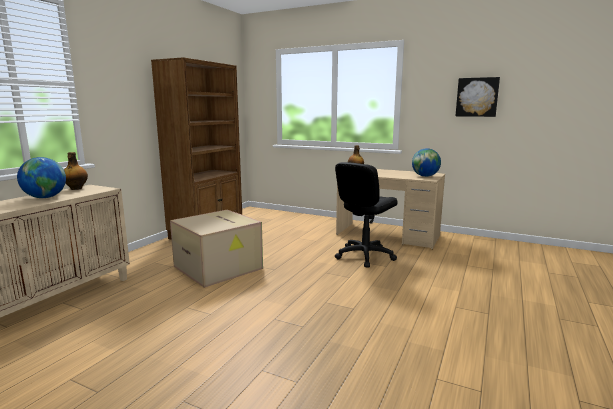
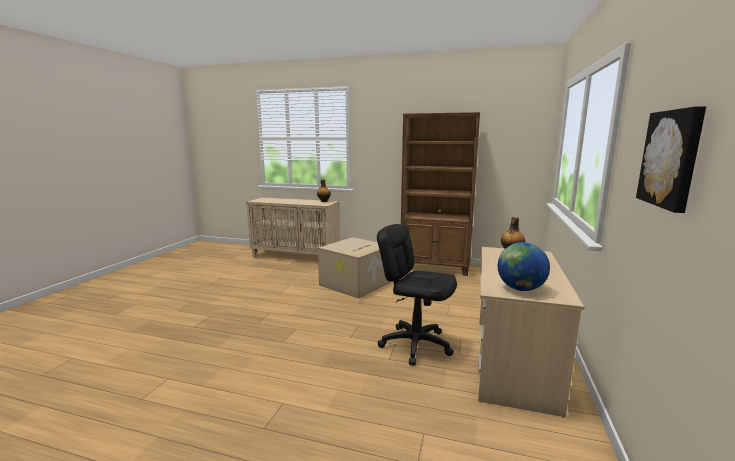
camera: 80 degrees right, 0 degrees up
(45, 197) = (299, 201): globe -> none

